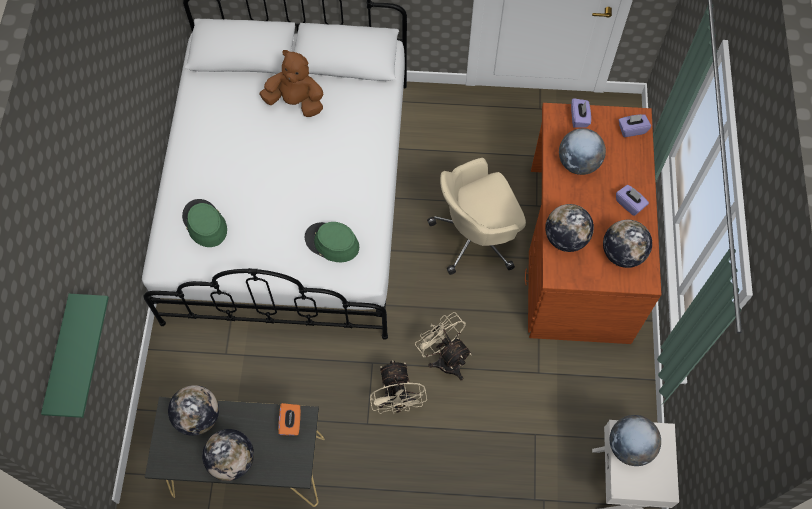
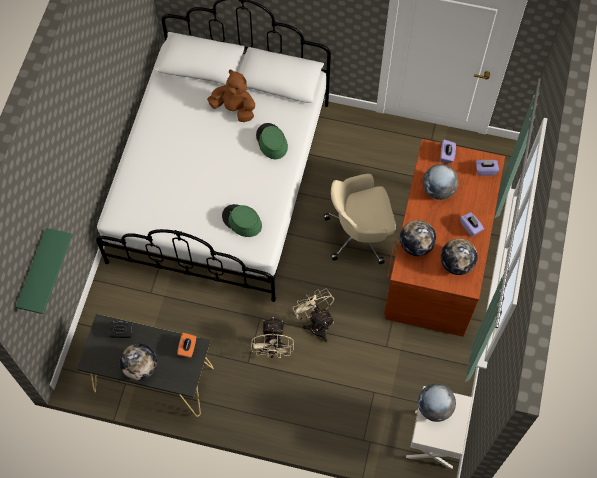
camera: 10 degrees right, 0 degrees up
(198, 417) = (121, 333): globe -> black tissue box
(204, 223) = (149, 191): green hat -> green hat (271, 141)

